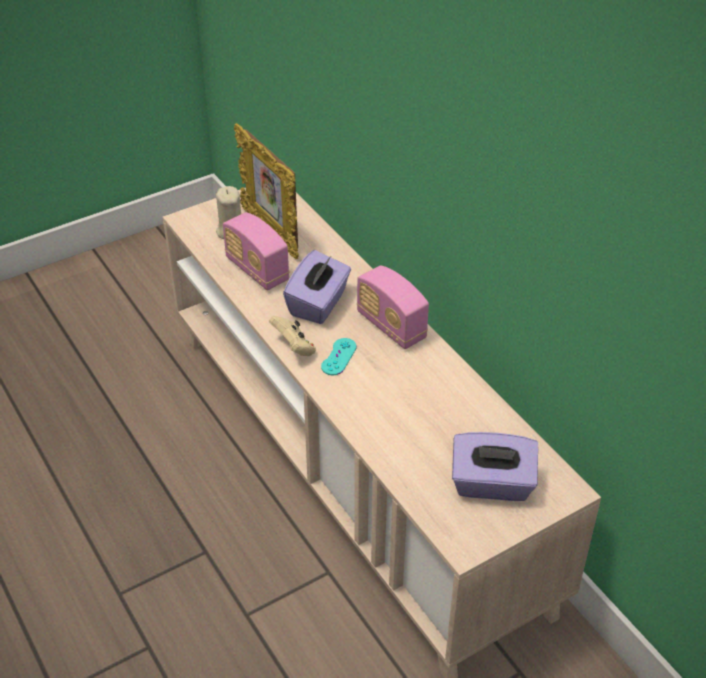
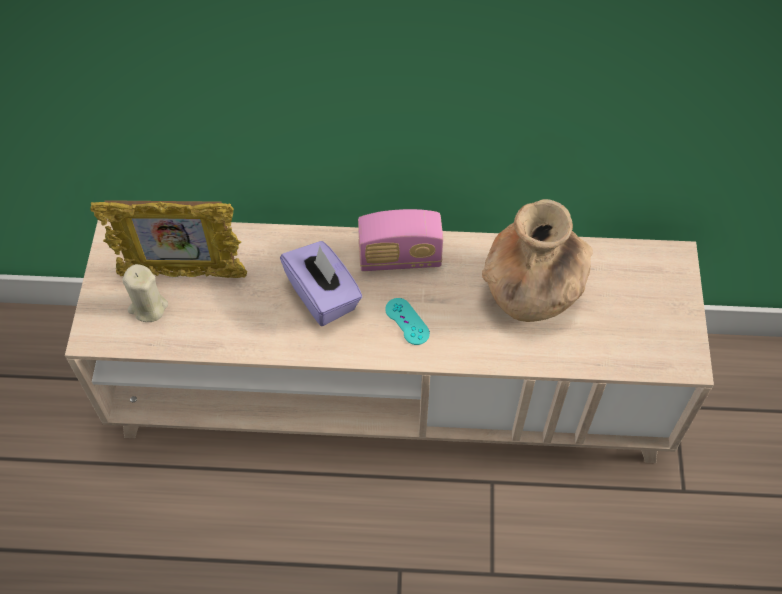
camera: 55 degrees left, 15 degrees up
(257, 270) = (230, 318): radio -> none
(294, 348) = (367, 349): beige game controller -> none
(433, 414) = (531, 294): none -> brown vase
(492, 485) = (637, 303): purple tissue box -> none

